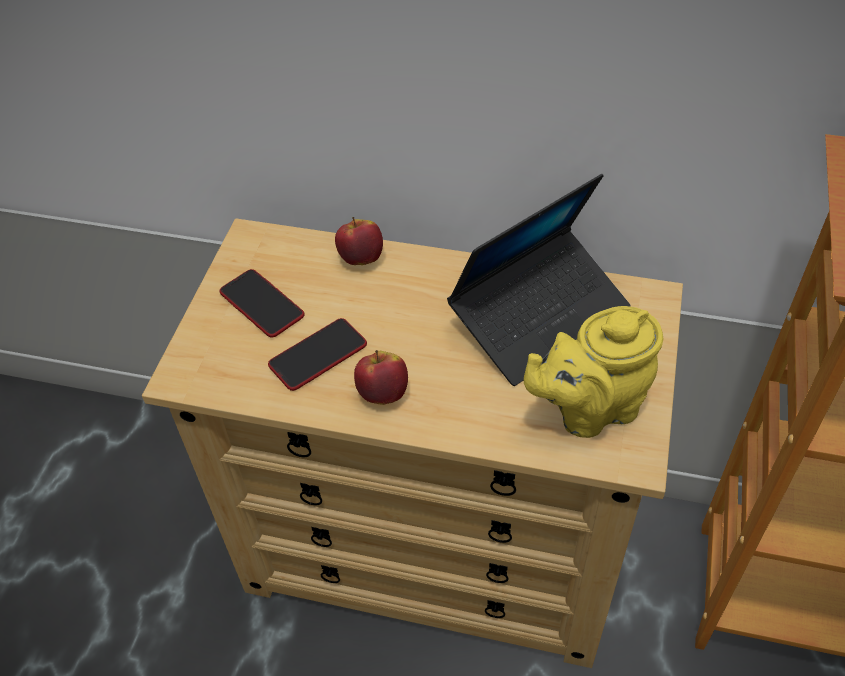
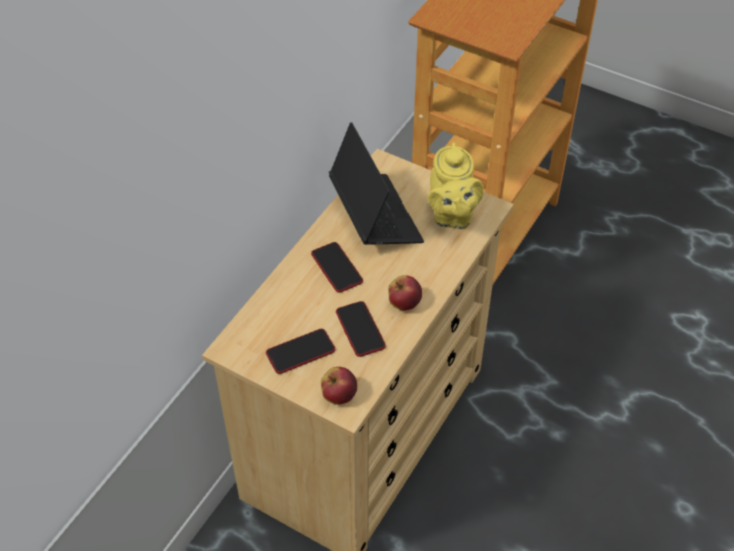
camera: 75 degrees left, 0 degrees up
(361, 258) = (283, 289): apple -> apple (339, 395)
(420, 301) = (336, 268): none -> phone

